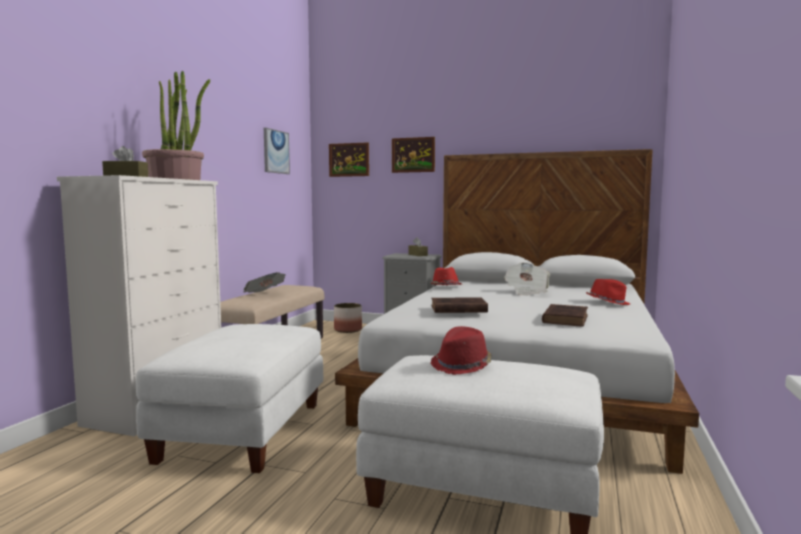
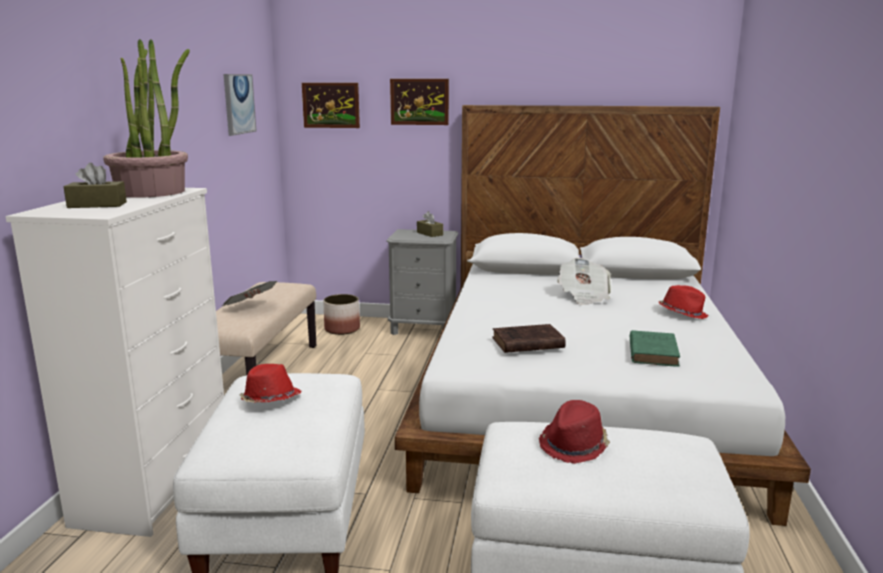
camera: 10 degrees left, 10 degrees up
(445, 287) = (482, 289): red hat -> red hat (270, 400)
(565, 319) = (653, 352): brown book -> green book

